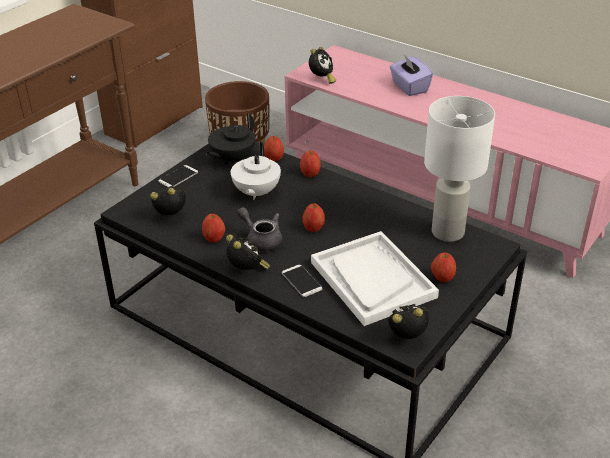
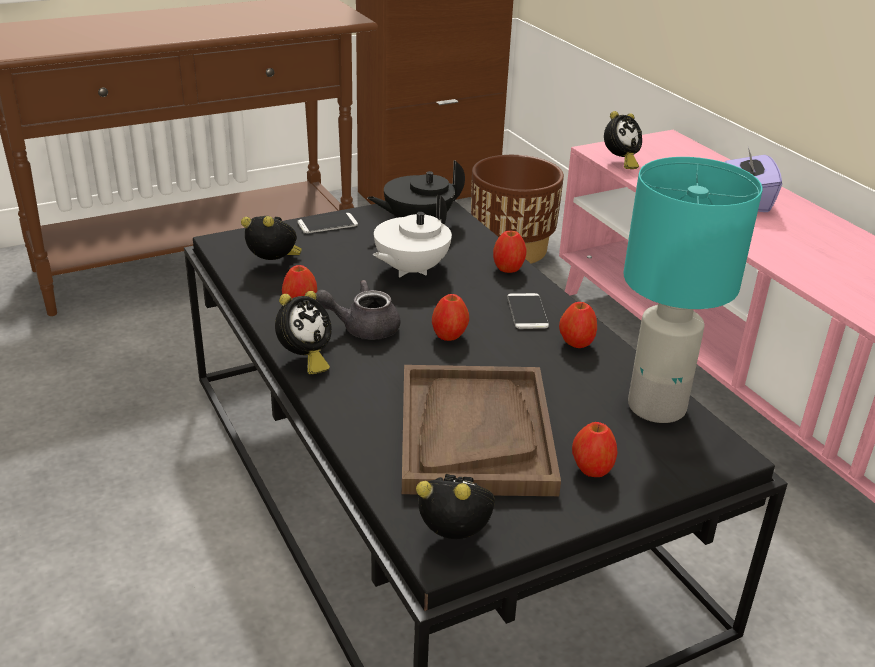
camera: 25 degrees right, 5 degrees down
(247, 271) = (304, 359): alarm clock -> alarm clock turned 45 degrees clockwise
(261, 239) = (362, 327): grey teapot -> grey teapot turned 75 degrees counterclockwise
(274, 159) = (474, 237): apple -> apple (576, 343)
(301, 281) = (367, 398): phone -> phone (527, 312)
(372, 279) = (474, 432): white tray -> brown tray
(448, 232) = (658, 406): white table lamp -> turquoise table lamp

